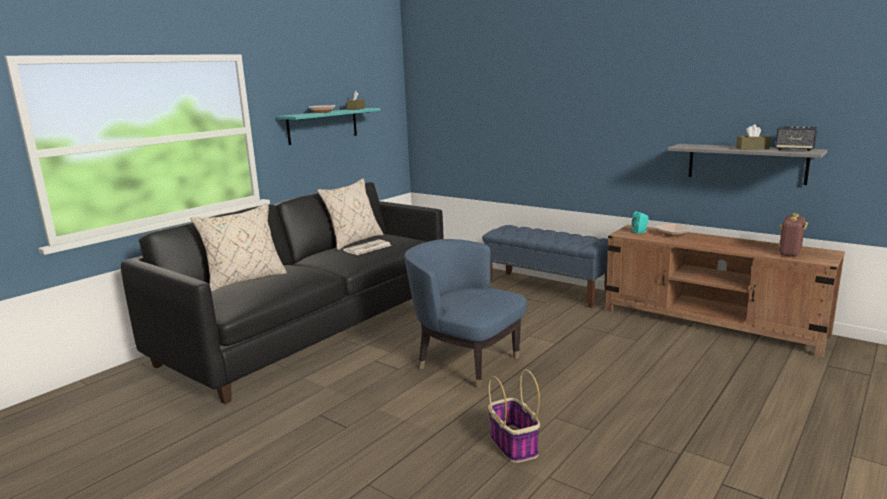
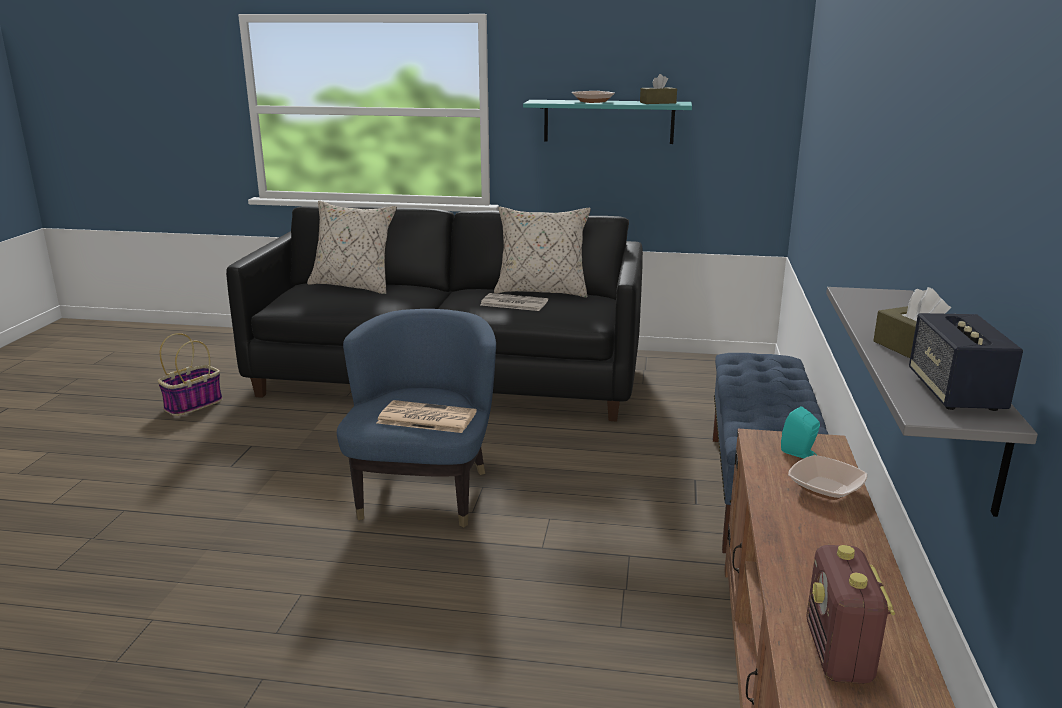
camera: 60 degrees right, 5 degrees up
(493, 299) = (425, 418): none -> newspaper
(512, 444) = (221, 577): basket -> basket (194, 404)
(790, 253) = (839, 654): radio -> radio turned 90 degrees counterclockwise

